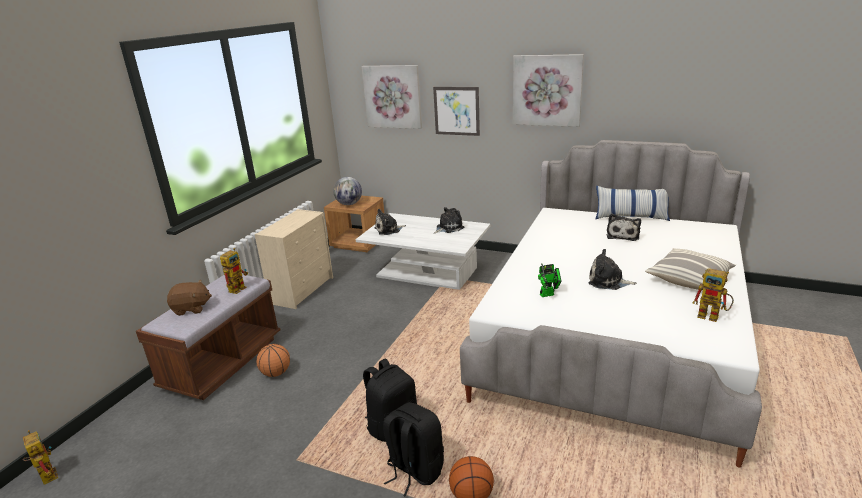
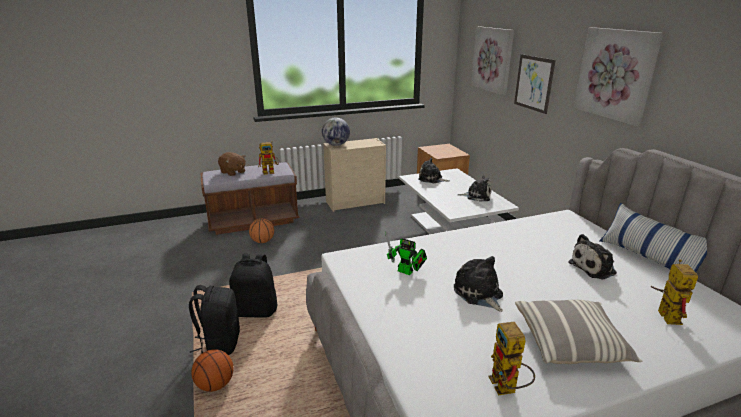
camera: 45 degrees right, 0 degrees up
(46, 474) = (125, 230): toy robot -> toy robot (664, 314)
(349, 204) = (437, 151): globe -> globe (336, 145)

